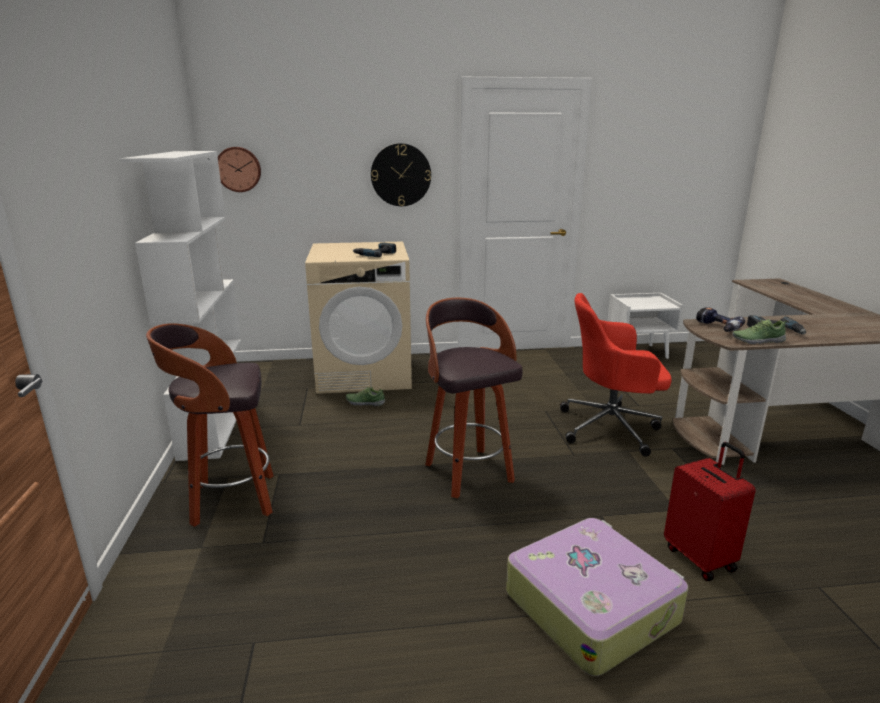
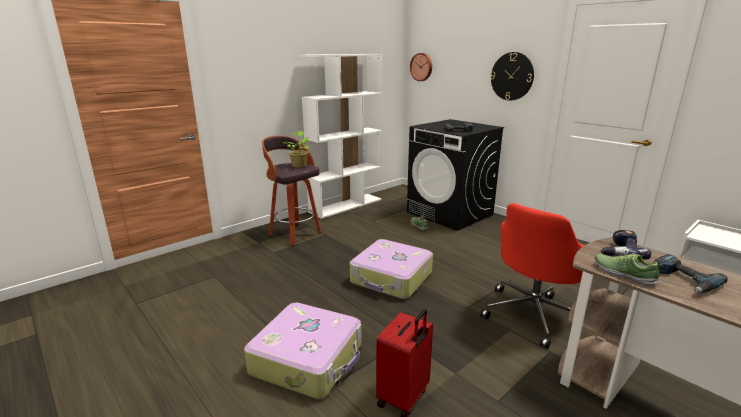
camera: 55 degrees right, 0 degrees up
(229, 369) = (299, 165): none -> potted plant
(365, 374) = (450, 213): beige washing machine -> black washing machine
(467, 472) = (391, 278): stool -> suitcase
(611, 427) = (534, 313): red office chair -> red office chair turned 105 degrees counterclockwise

